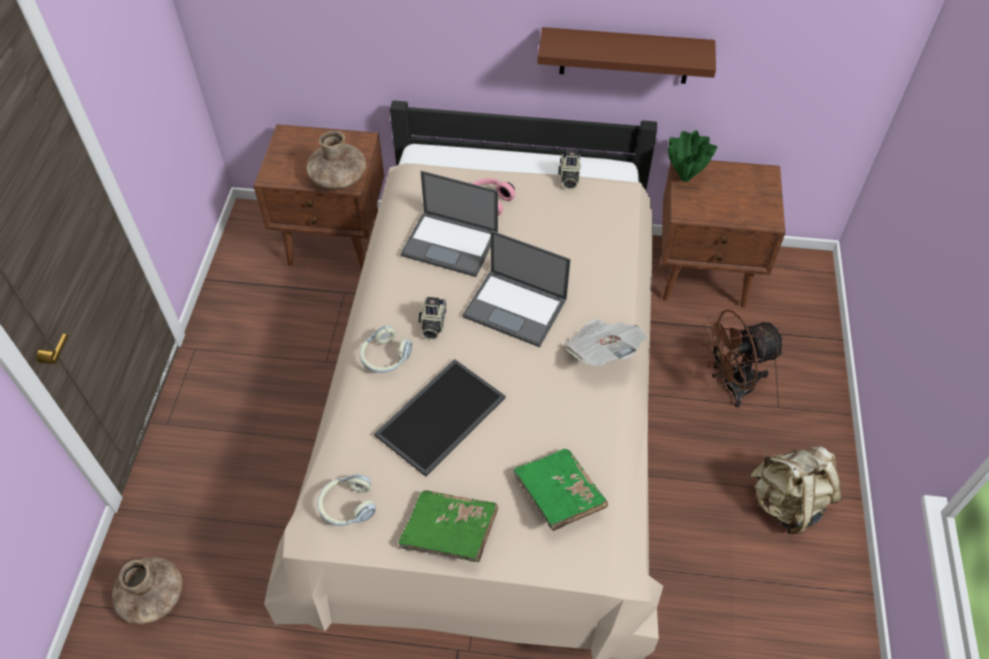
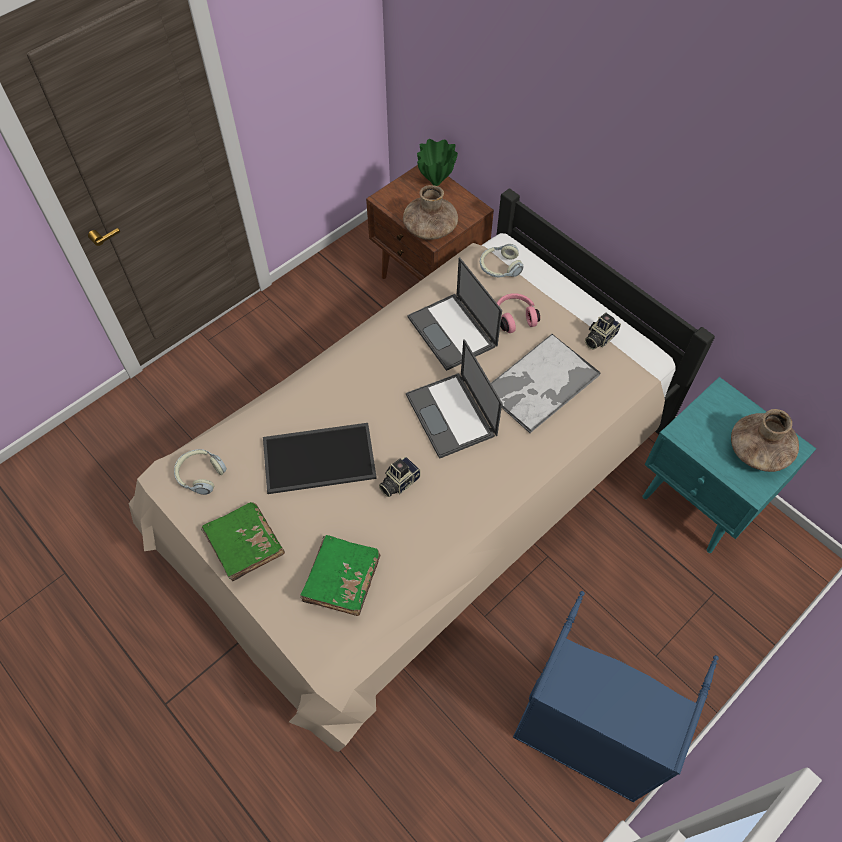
camera: 40 degrees right, 5 degrees up
(152, 597) = (104, 449): brown vase -> brown vase (758, 451)
(385, 357) = (324, 387): headphones -> headphones (499, 267)
(432, 324) = (379, 385): camera -> camera (398, 482)
(559, 239) = (540, 384): none -> tray
(602, 352) = (483, 497): newspaper -> none
(625, 55) = (707, 257): brown shelf -> none
(685, 177) = (713, 402): green vase -> green vase (436, 182)
(705, 275) = (700, 501): brown nightstand -> turquoise nightstand
(730, 384) = (631, 606): brown fan -> none
(787, 503) = (585, 736): beige backpack -> blue laundry basket

